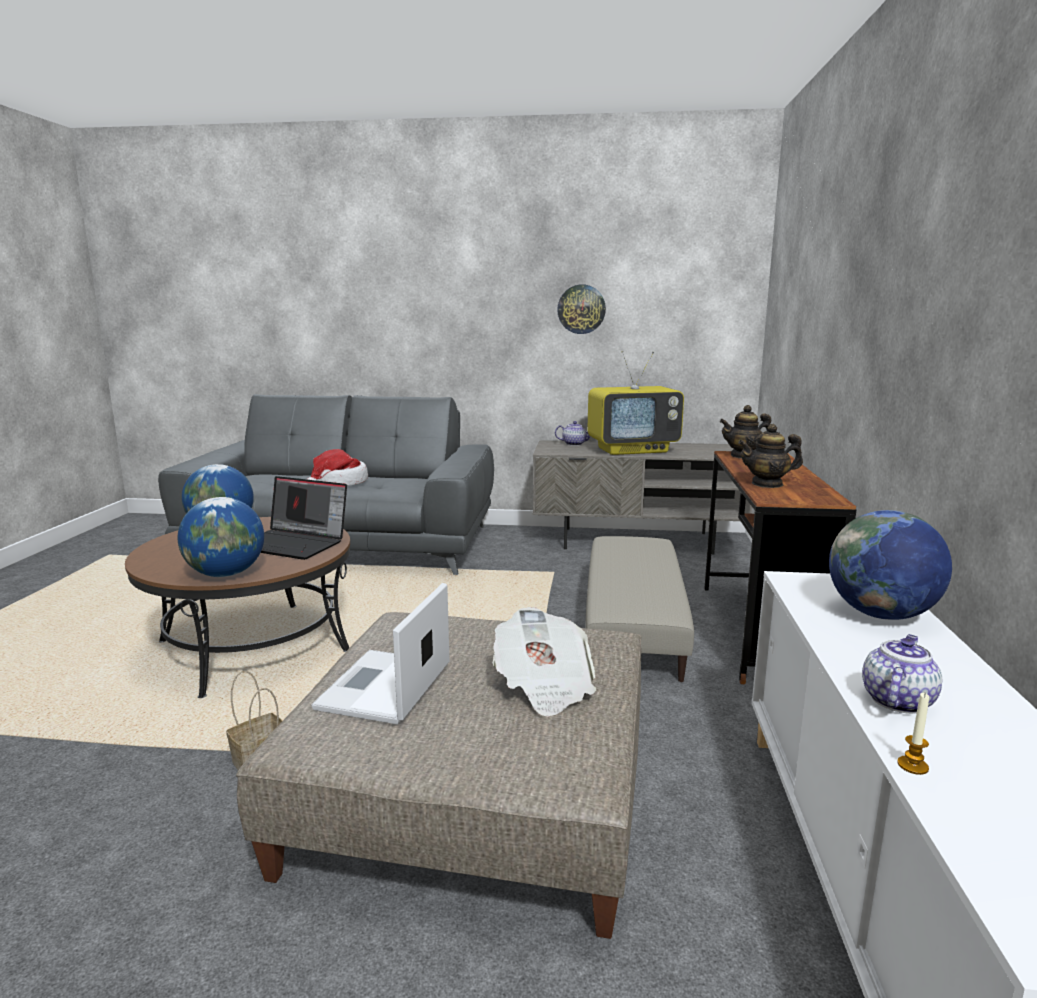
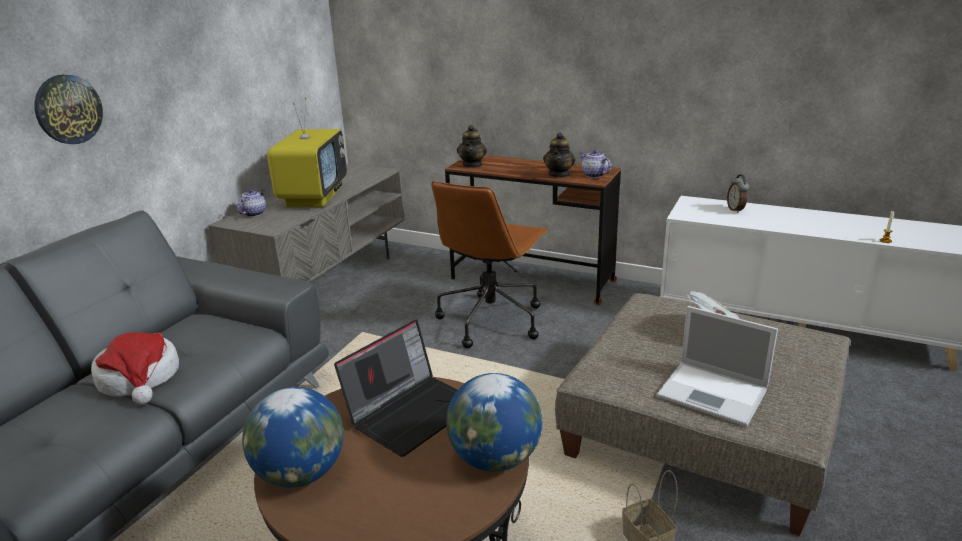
camera: 70 degrees left, 10 degrees up
(581, 309) = (210, 65): wall clock -> wall clock (68, 109)
(632, 623) = (491, 320): beige ottoman -> brown office chair
(881, 614) = (736, 210): globe -> alarm clock
(896, 700) = (830, 230): teapot -> teapot (593, 175)

